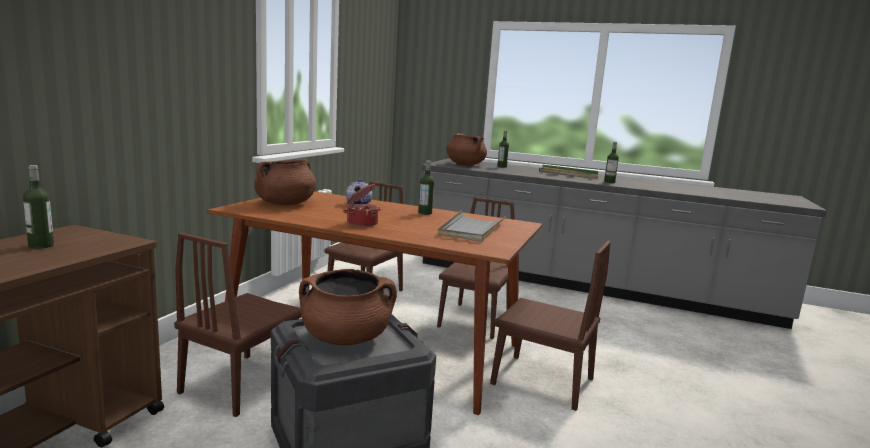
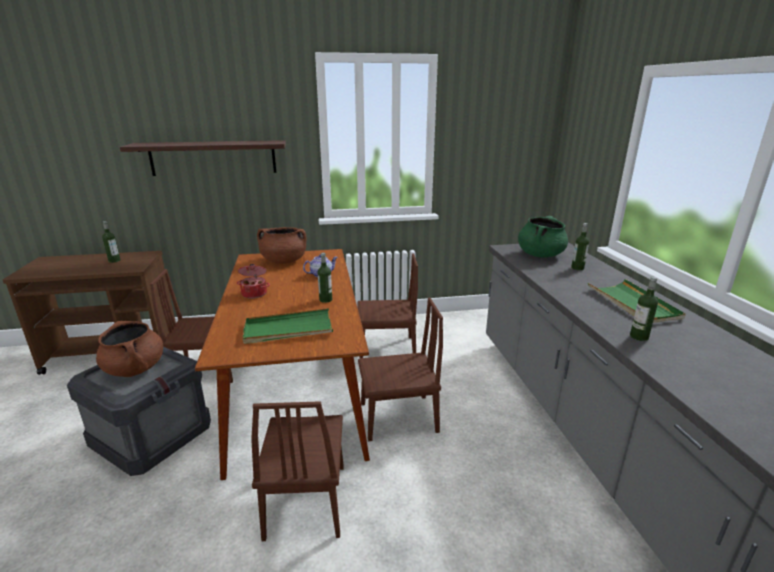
camera: 60 degrees right, 10 degrees up
(150, 65) = (213, 158): none -> shelf
(465, 164) = (540, 255): brown cooking pot -> green cooking pot
(471, 229) = (288, 329): grey tray -> green tray

